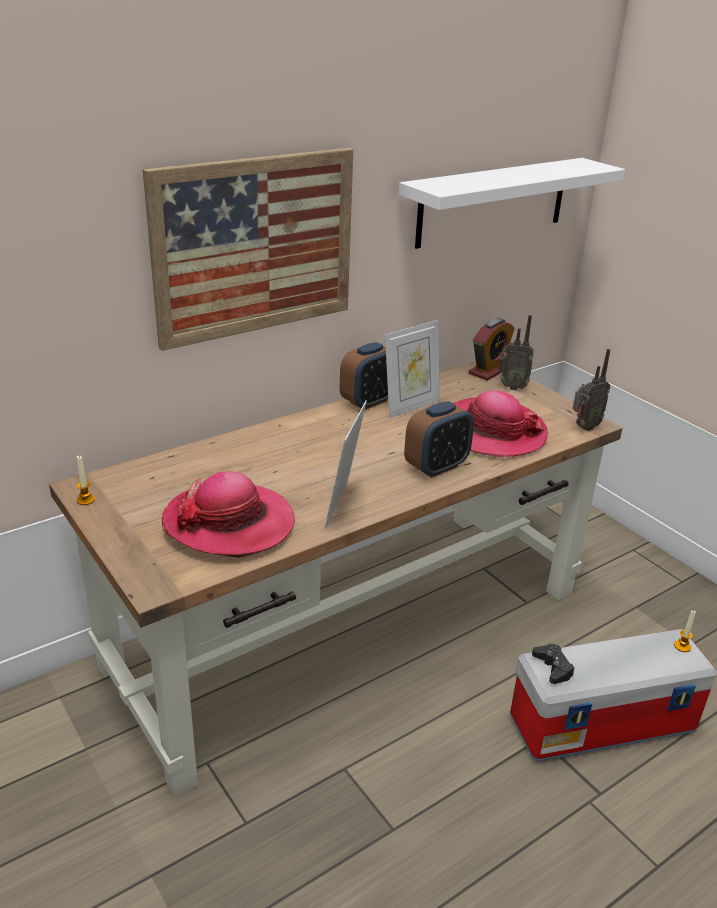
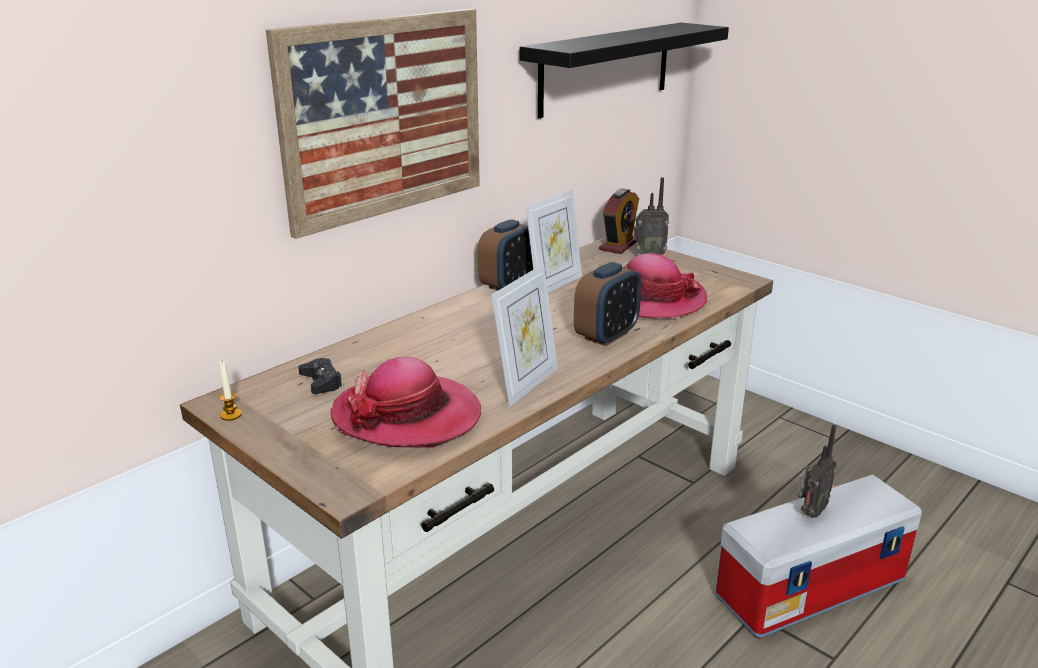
camera: 10 degrees left, 5 degrees down
(344, 507) = (526, 384): picture frame -> picture frame turned 150 degrees counterclockwise
(493, 202) = (606, 68): white shelf -> black shelf
(553, 667) = (762, 531): black game controller -> black game controller (321, 382)
(583, 427) = (736, 284): radio -> radio (809, 513)
(682, 646) = (880, 490): candle -> none

